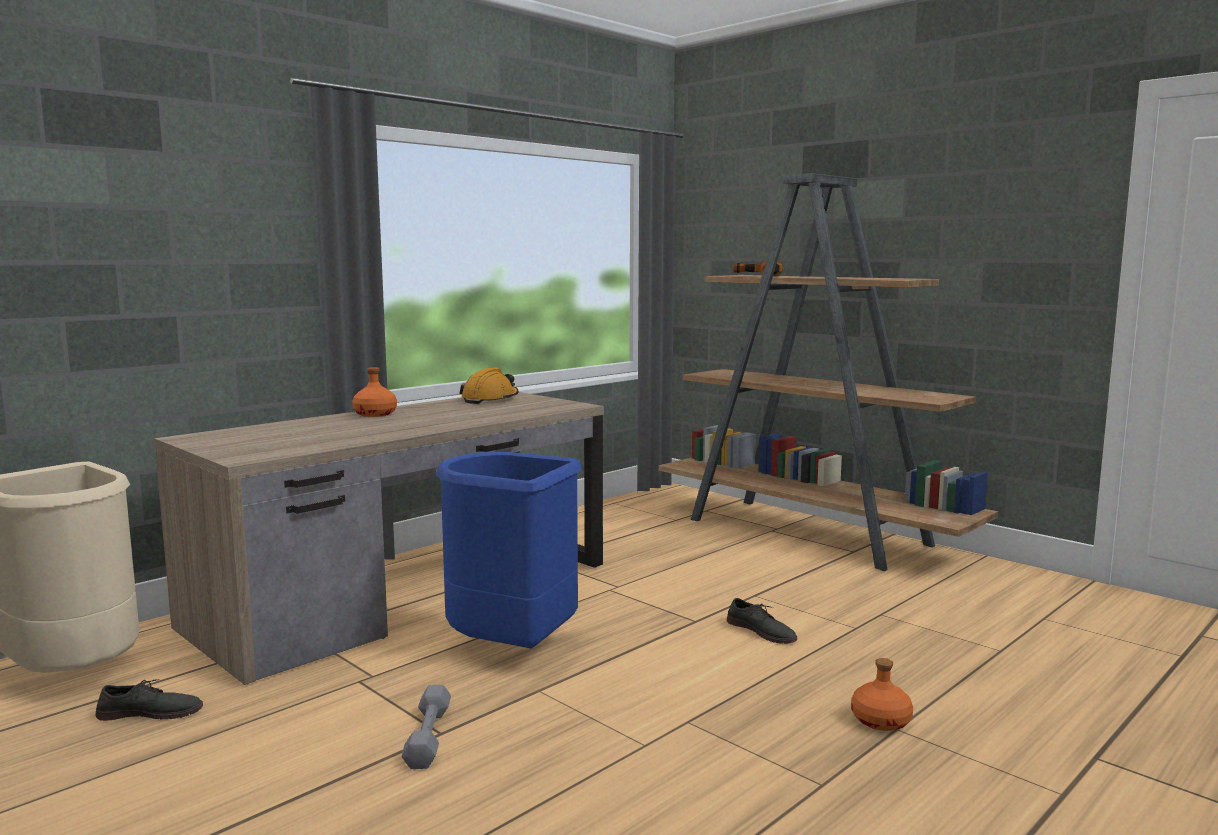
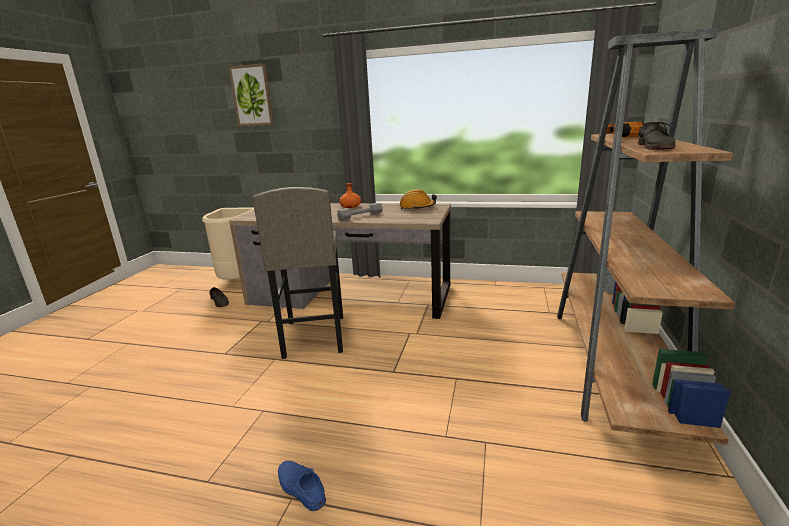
camera: 60 degrees right, 10 degrees up
(74, 175) = (252, 95): none -> picture
(428, 736) = (221, 352): grey dumbbell -> grey dumbbell (360, 216)
(510, 649) = (313, 336): blue trash can -> grey stool
(761, 631) = (400, 398): grey shoe -> grey shoe (655, 147)
(881, 721) = (300, 487): orange bottle -> blue shoe

